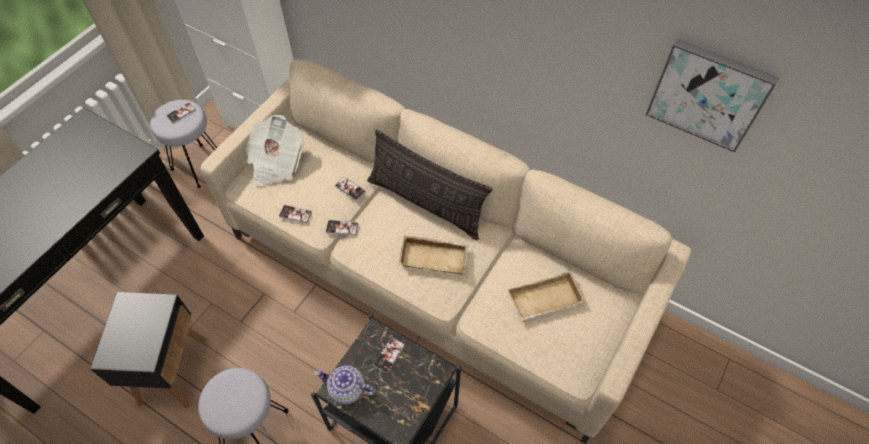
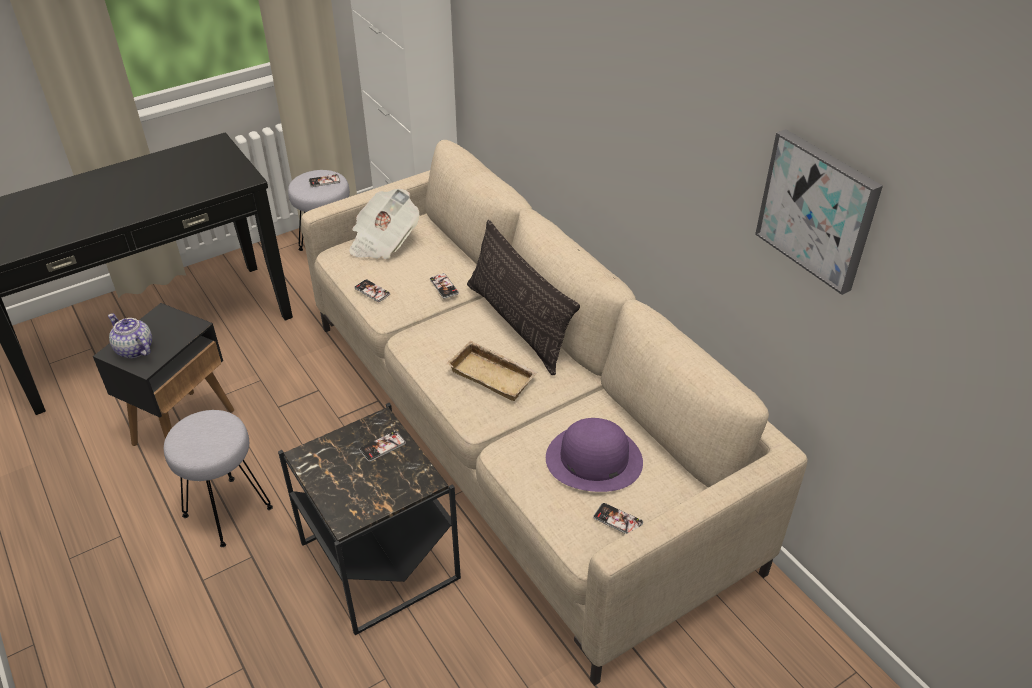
camera: 25 degrees right, 15 degrees down
(342, 228) = (412, 318): phone -> phone (618, 520)
(347, 390) = (316, 461): teapot -> teapot (134, 349)
(544, 301) = (593, 459): beige tray -> purple hat

